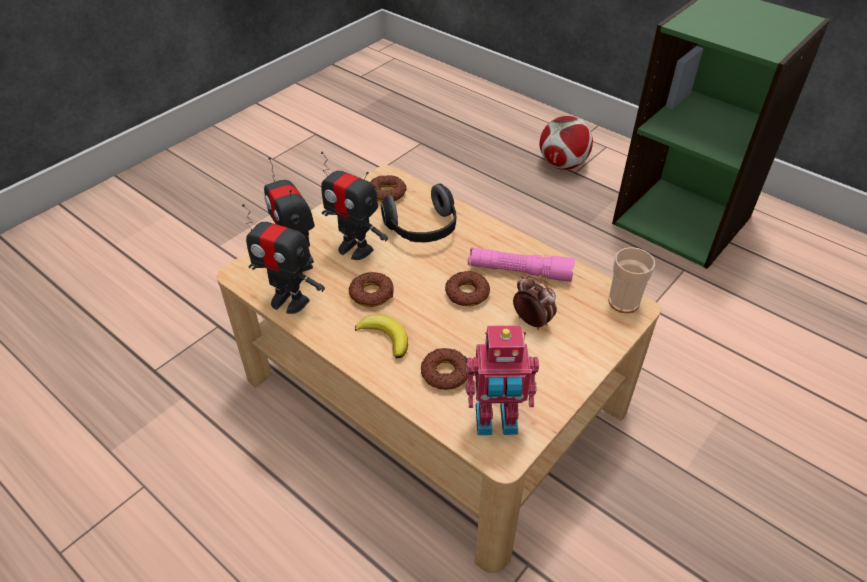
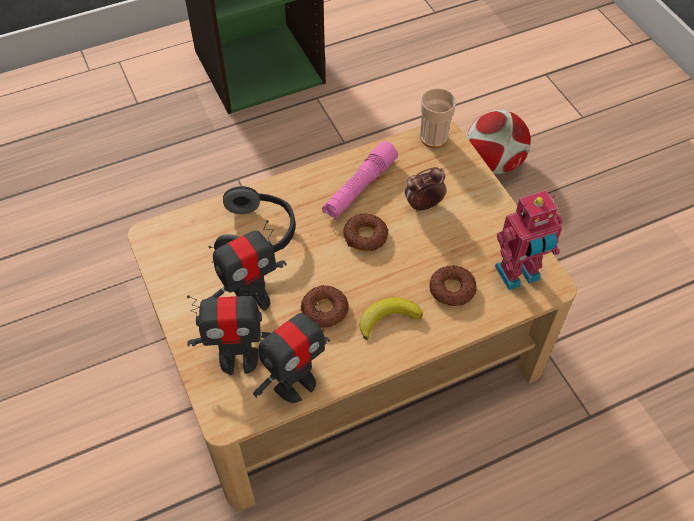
camera: 65 degrees left, 10 degrees up
(387, 193) = (180, 244): donut -> none
(496, 422) = (518, 275): toy robot -> toy robot turned 45 degrees clockwise
(562, 164) = (118, 106): football -> football (493, 163)

